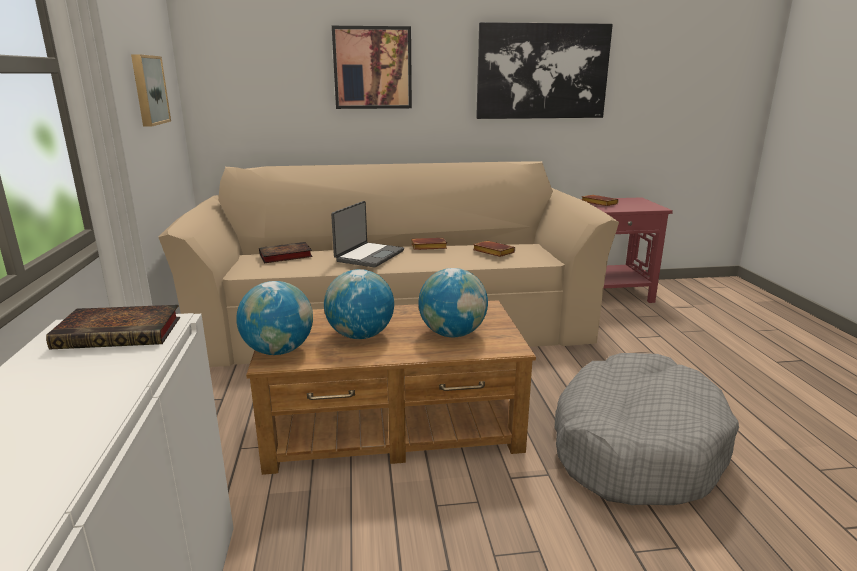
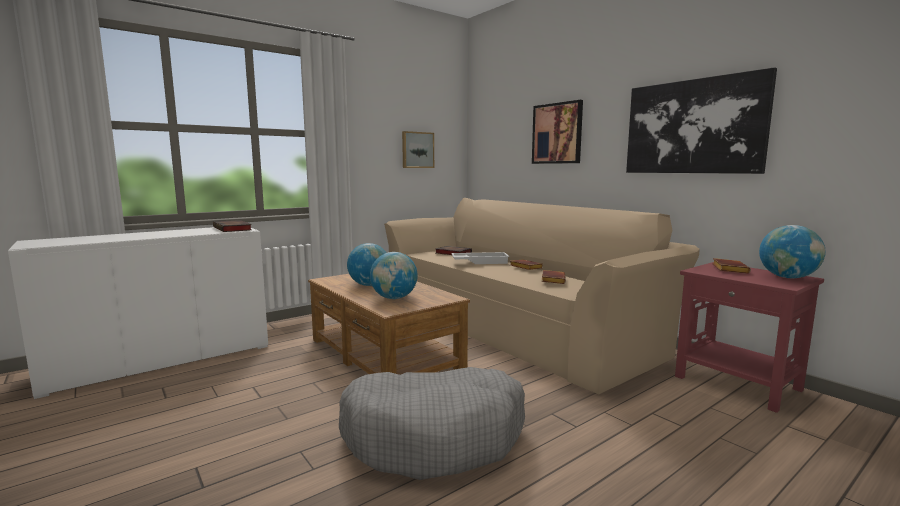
camera: 60 degrees right, 10 degrees down
(279, 351) = (335, 278): globe -> globe (788, 277)
(369, 256) = (480, 261): laptop -> white tray

